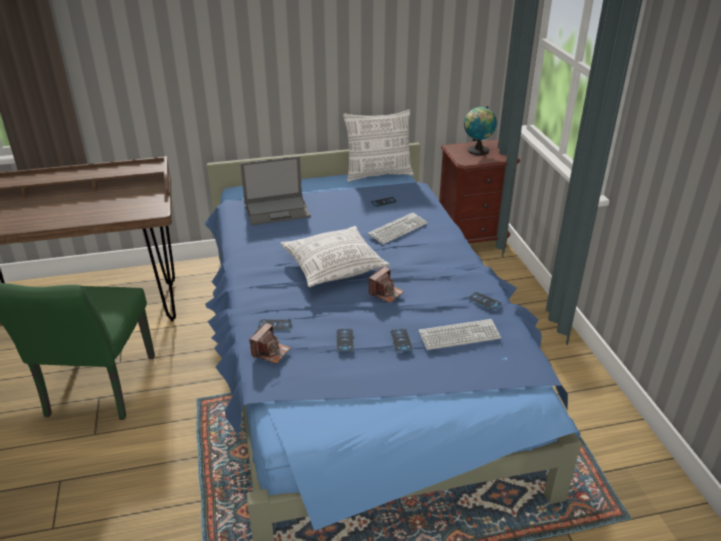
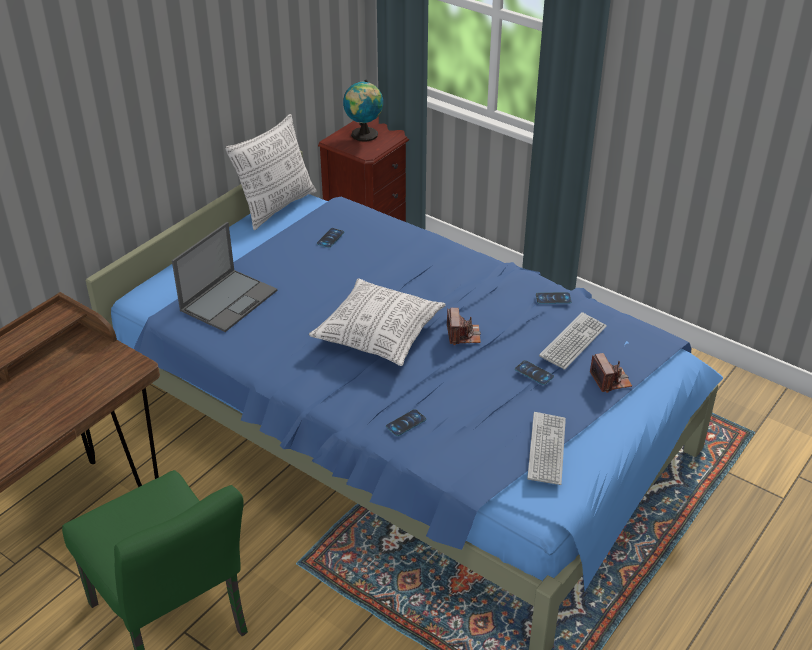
camera: 40 degrees left, 5 degrees up
(270, 352) = (438, 449): camera -> camera (610, 380)
(345, 340) = (488, 400): phone -> none
(398, 229) = (386, 262): keyboard -> keyboard (546, 449)

